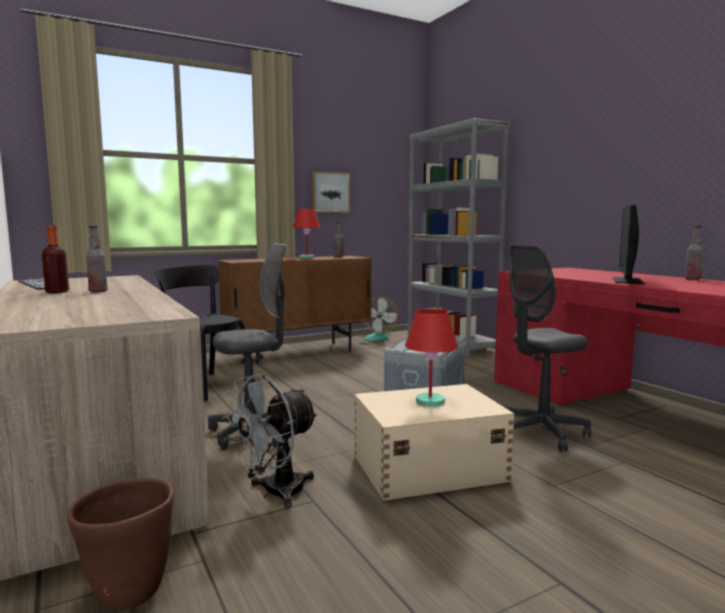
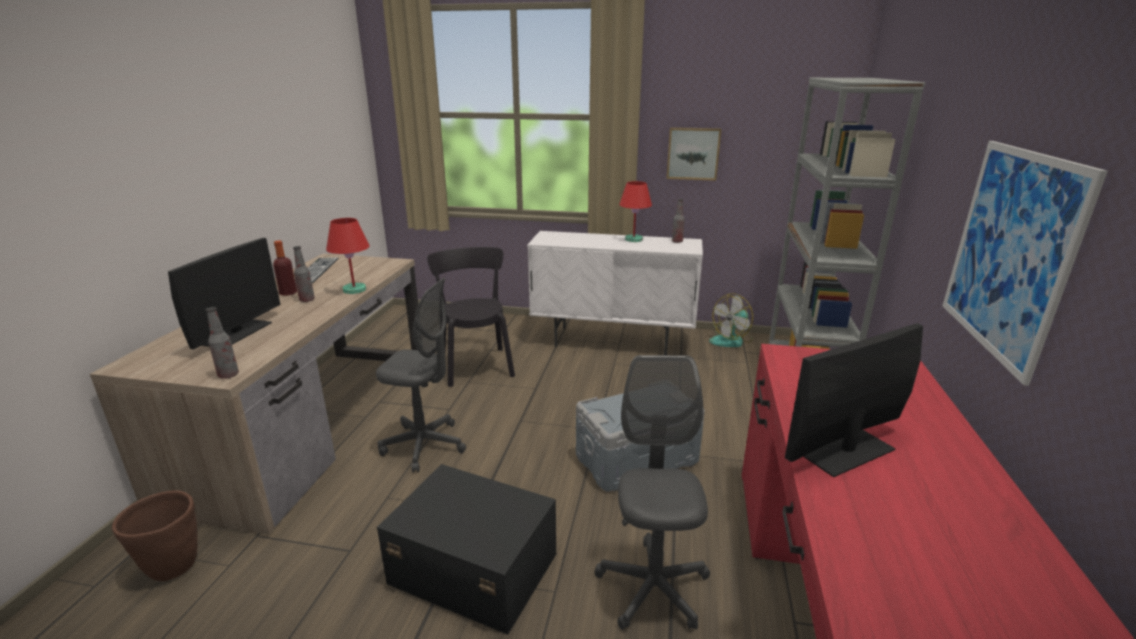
camera: 40 degrees right, 15 degrees up
(83, 305) = (237, 333): none -> monitor
(274, 493) = (342, 526): grey fan -> none
(298, 353) = (612, 342): brown cabinet -> white cabinet
(427, 468) = (472, 567): beige storage box -> black storage box
(430, 401) = (471, 510): red table lamp -> red table lamp (355, 289)
(540, 433) = (652, 588): grey office chair -> grey office chair turned 75 degrees clockwise
(625, 179) = (1009, 253): none -> picture
(692, 279) = (992, 493): bottle -> bottle (228, 375)

